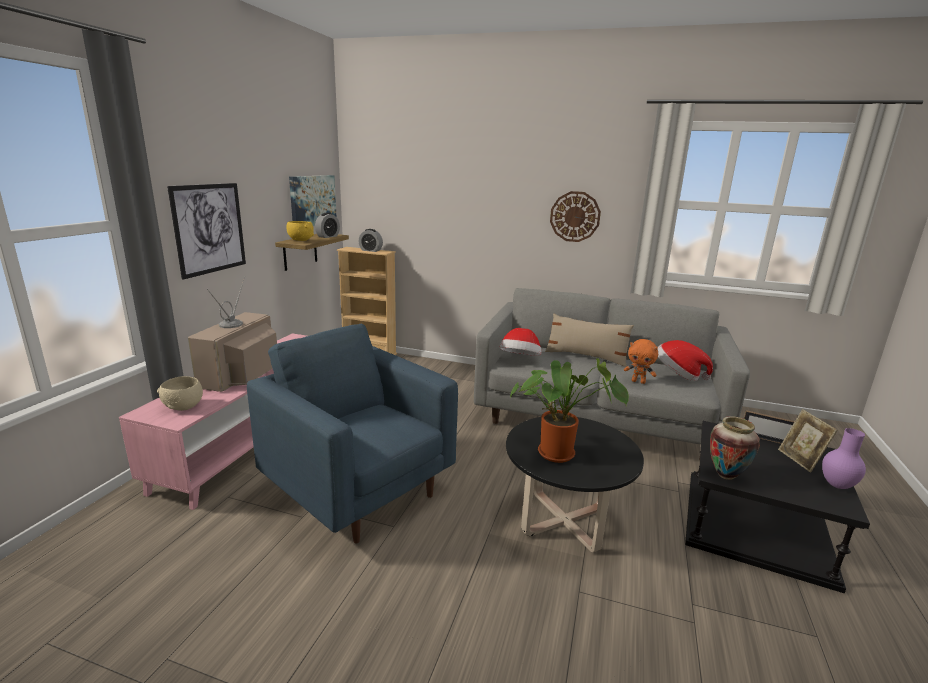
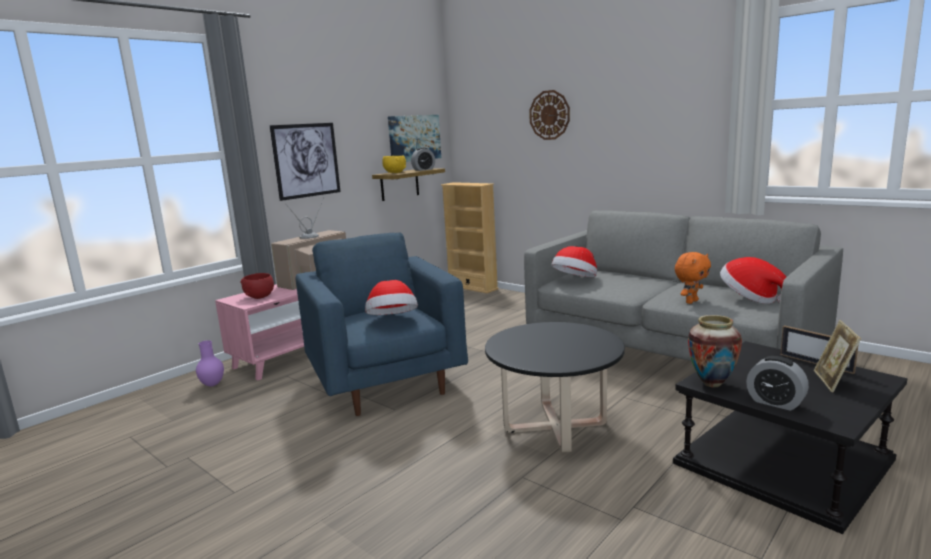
camera: 25 degrees right, 5 degrees down
(184, 407) = (260, 297): beige bowl -> red bowl
(370, 250) = (470, 183): alarm clock -> alarm clock (775, 402)
(386, 431) = (392, 320): none -> hat
(560, 453) = (534, 347): potted plant -> none
(575, 216) = (662, 131): wall clock -> wall clock (549, 115)
(586, 357) = (654, 280): beige pillow -> none
(638, 381) = (691, 301): orange plush toy -> orange plush toy turned 90 degrees counterclockwise
(837, 485) = (855, 406): purple vase -> purple vase (213, 384)

